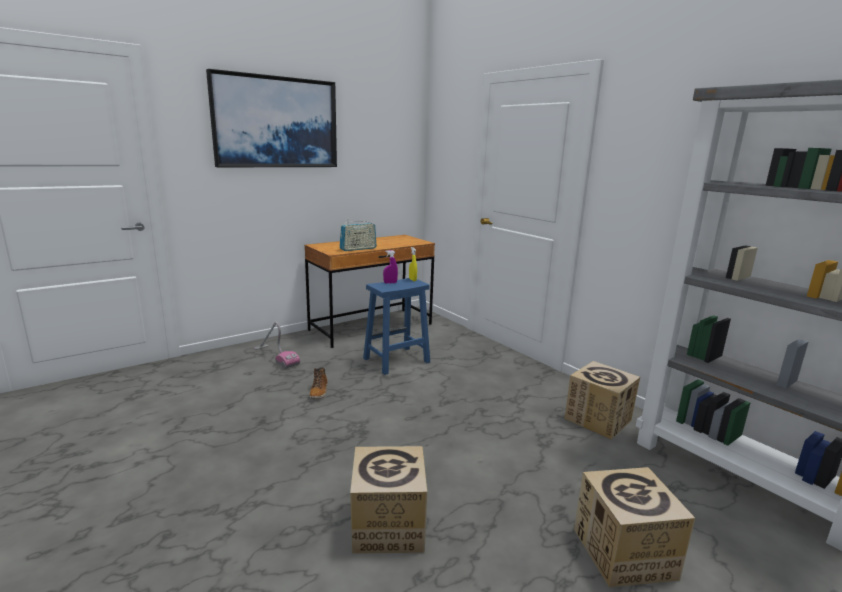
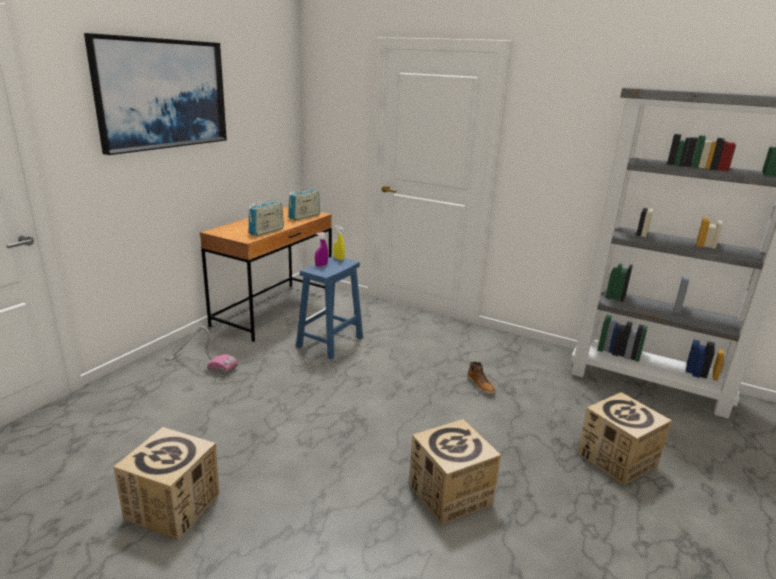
camera: 25 degrees left, 5 degrees up
(319, 391) = (283, 391): boot -> boot (481, 385)
(407, 242) = (304, 216): none -> radio
(598, 419) = (533, 361): cardboard box -> cardboard box (173, 506)

